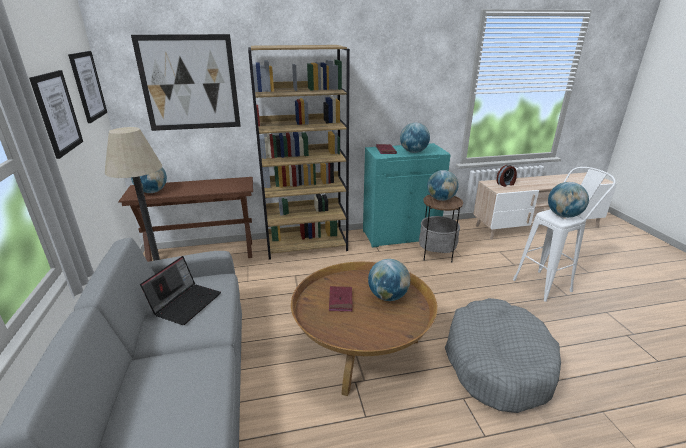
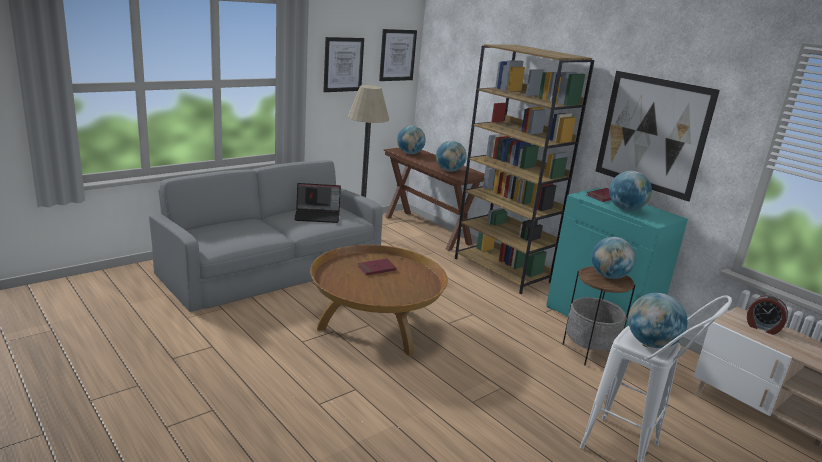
camera: 60 degrees right, 5 degrees down
(189, 83) = (469, 70): picture -> picture (652, 134)
(388, 296) = (402, 288): globe -> globe (449, 171)
(497, 363) = (421, 408): grey dog bed -> none

